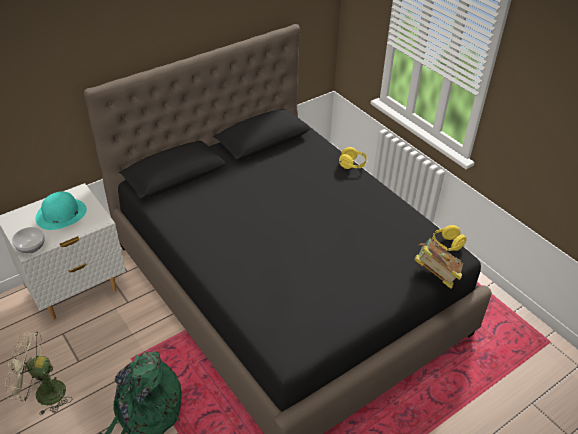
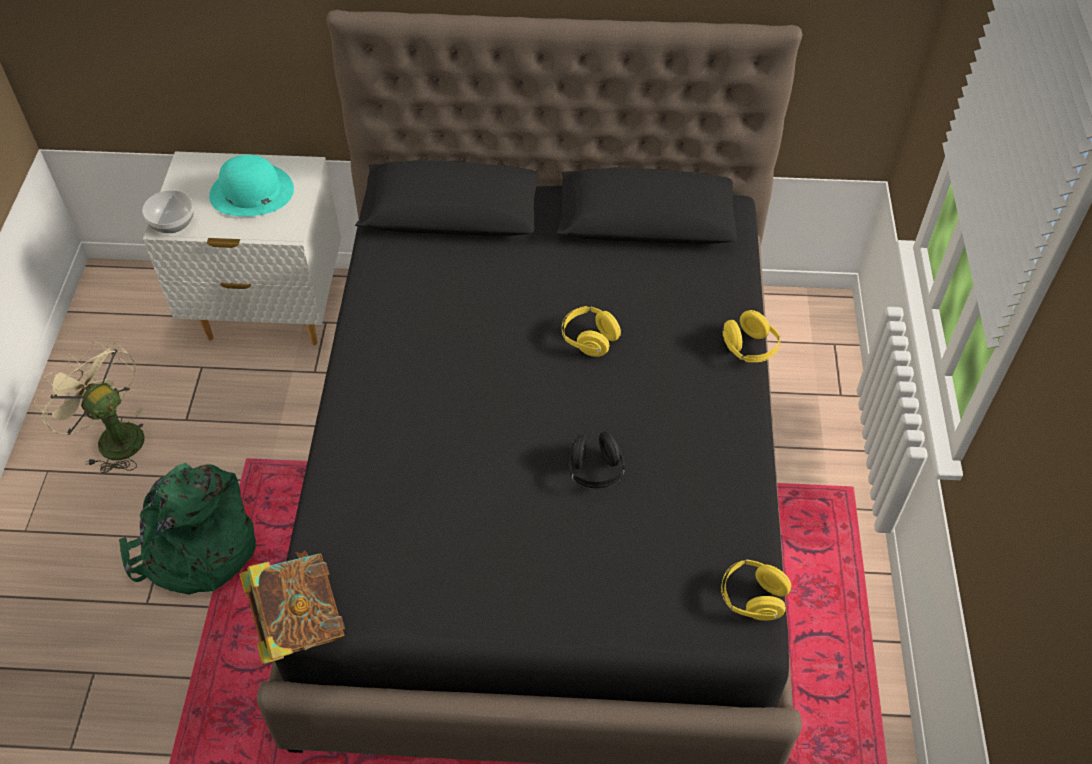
camera: 40 degrees right, 10 degrees up
(289, 193) = (589, 340): none -> yellow headphones
(344, 237) = (595, 471): none -> black headphones
(435, 275) = (672, 637): book -> book (298, 623)

